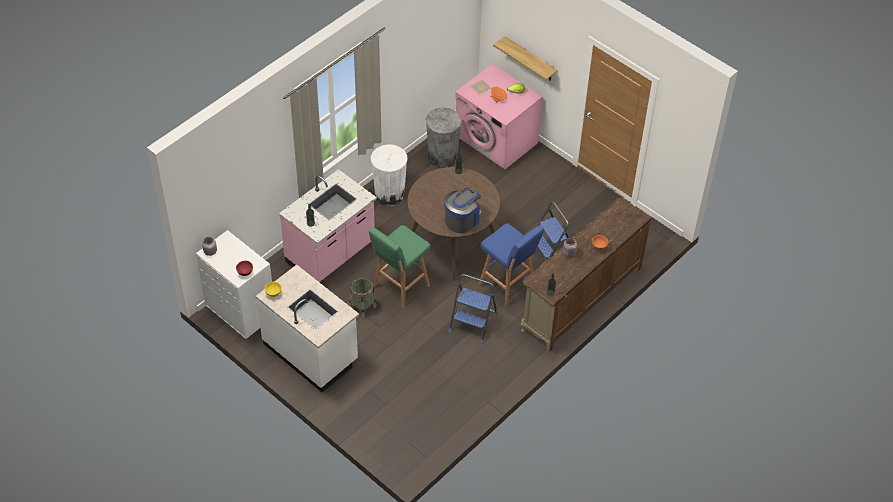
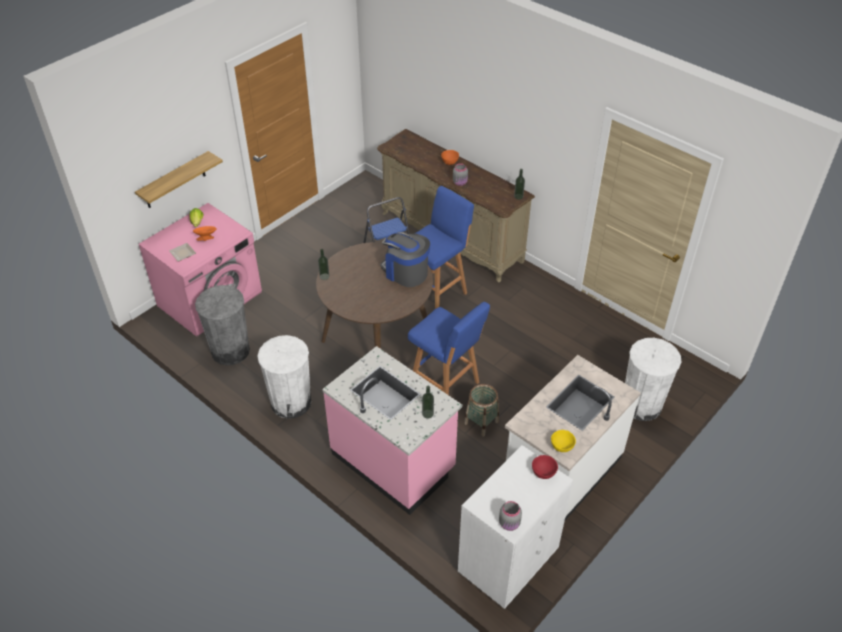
camera: 90 degrees left, 5 degrees down
(373, 415) = (641, 405): none -> white trash can
(400, 287) = (446, 387): green stool -> blue stool
(474, 320) = (489, 319): blue step ladder -> none

